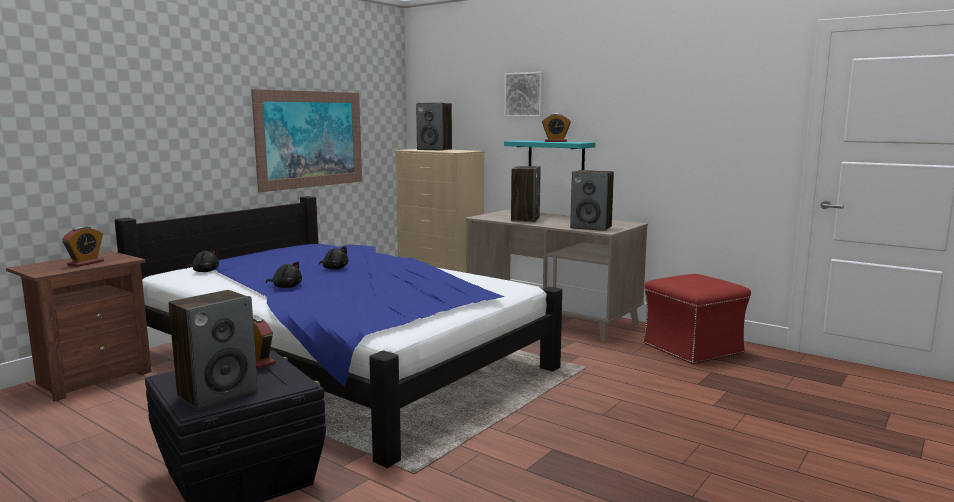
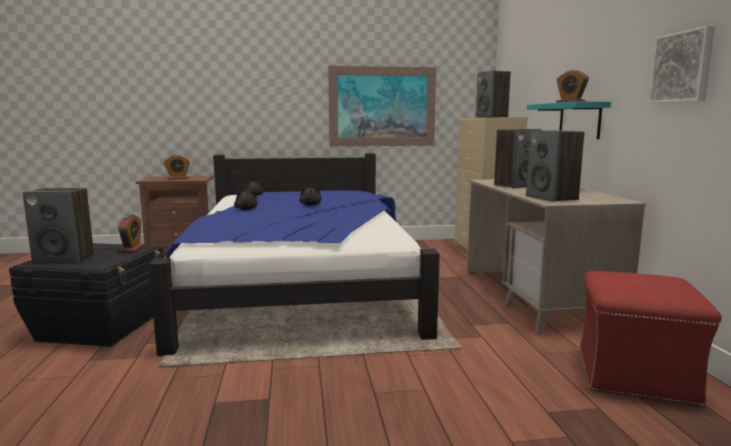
camera: 45 degrees right, 0 degrees up
(525, 94) = (562, 54): picture -> picture (683, 67)

